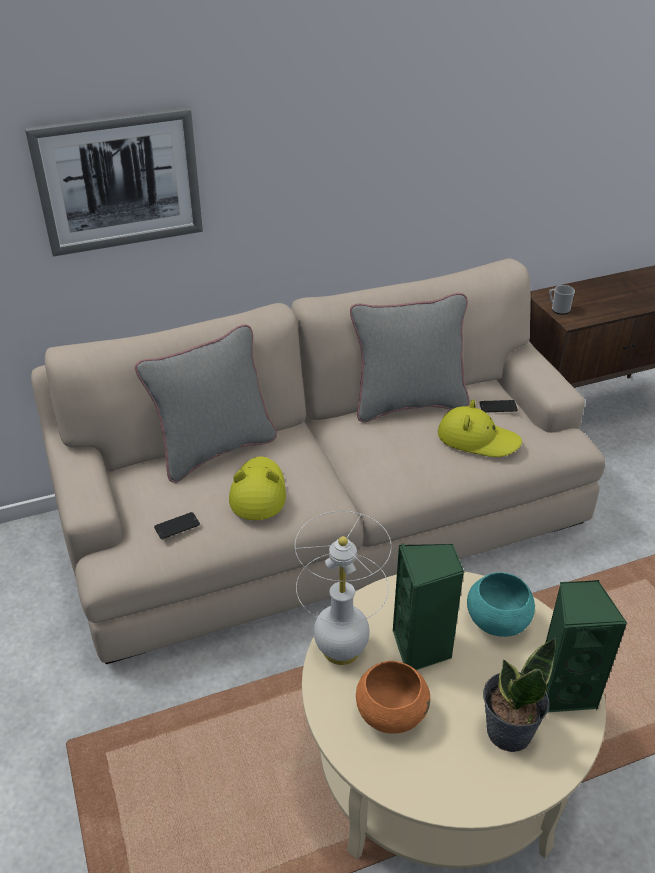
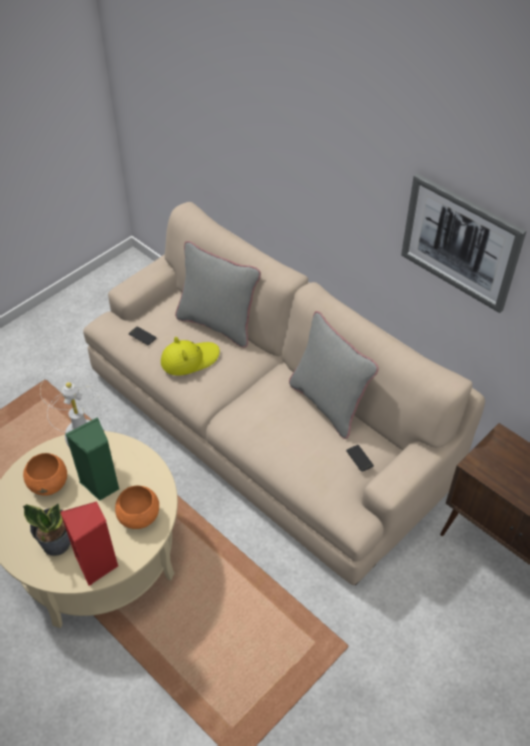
camera: 65 degrees right, 10 degrees up
(119, 181) = (248, 137): picture -> picture (460, 242)
(477, 439) = (311, 456): yellow hat -> none
(497, 622) = (138, 516): turquoise bowl -> orange bowl
(558, 309) = (487, 452): mug -> none
(563, 689) = (97, 564): green speaker -> red speaker

